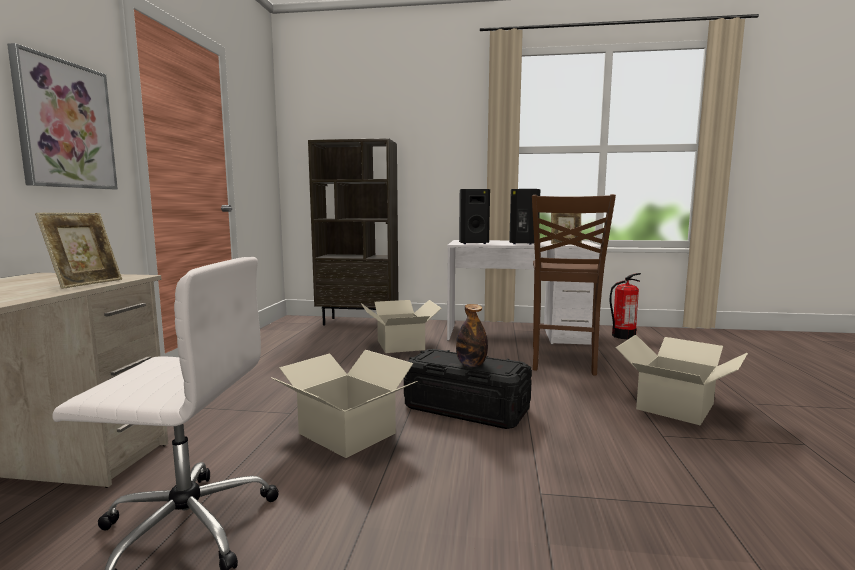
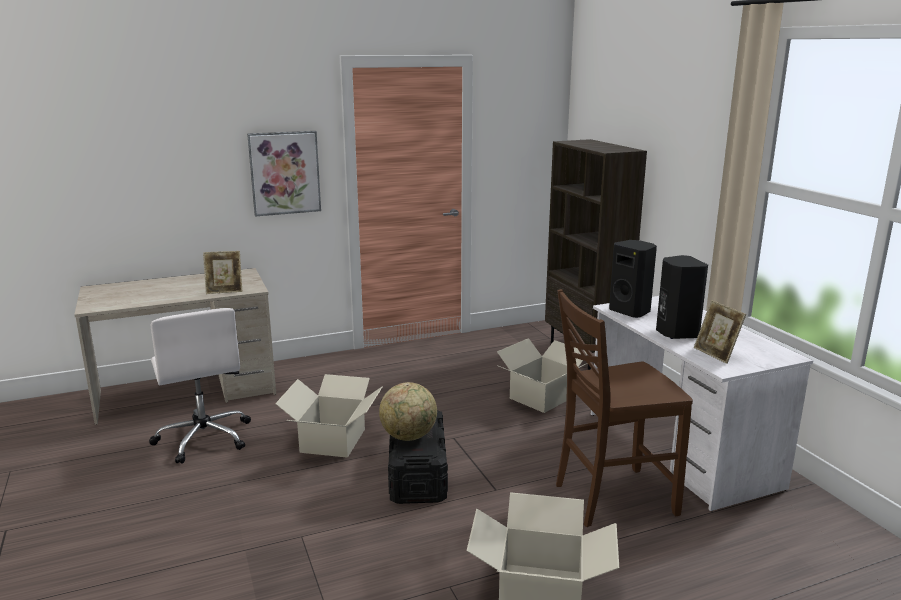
camera: 60 degrees right, 10 degrees up
(471, 365) = (409, 436): bottle -> globe
(623, 336) = (802, 528): fire extinguisher -> none

